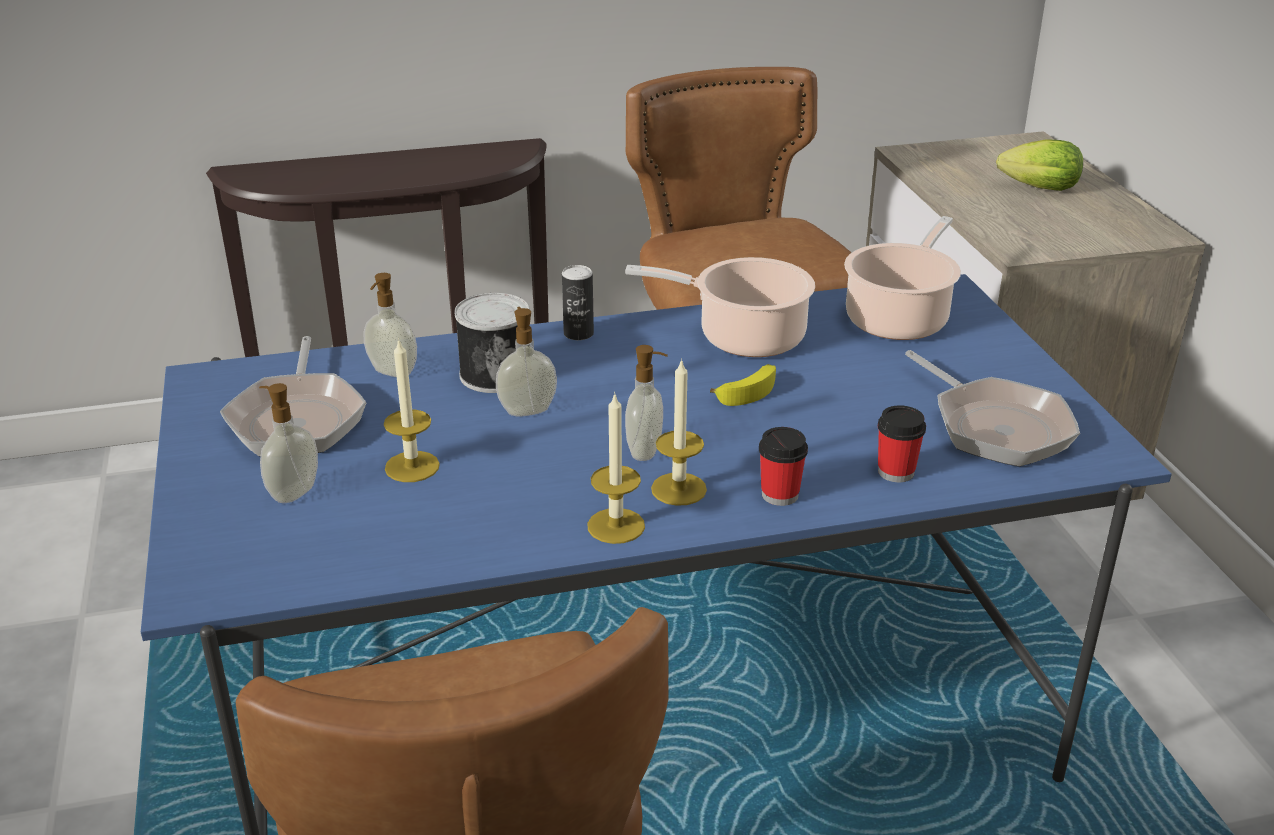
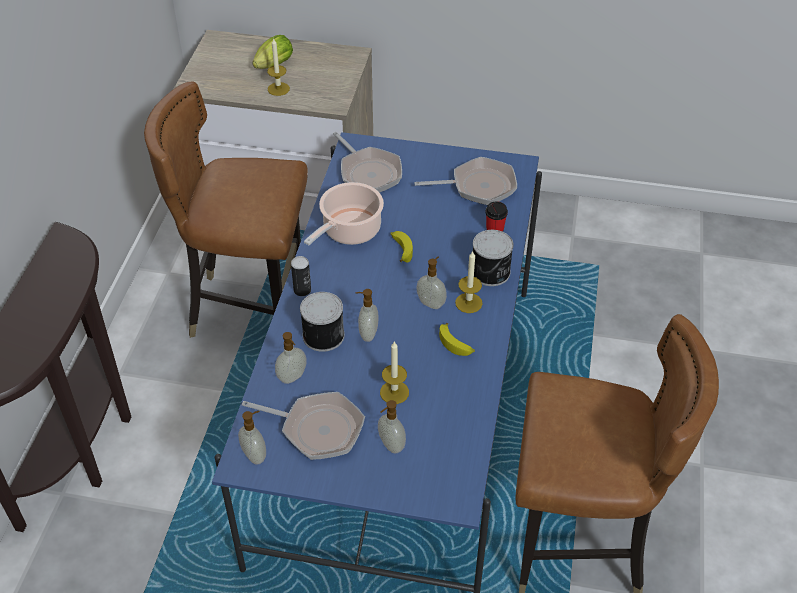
camera: 65 degrees left, 15 degrees up
(225, 384) = (255, 455): none -> soap dispenser
(565, 500) = (456, 344): none -> banana
(616, 526) = (485, 333): candle -> candle (278, 89)
(780, 495) = (491, 272): cup -> can
(899, 318) = (368, 172): cooking pot -> frying pan

